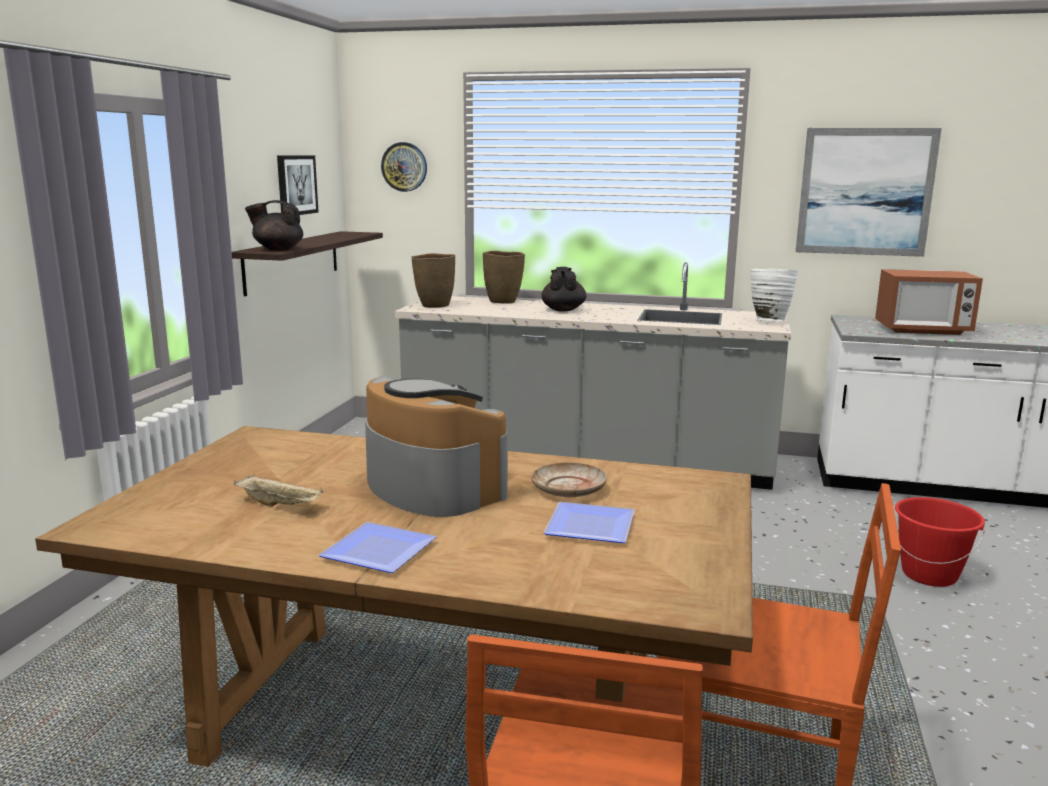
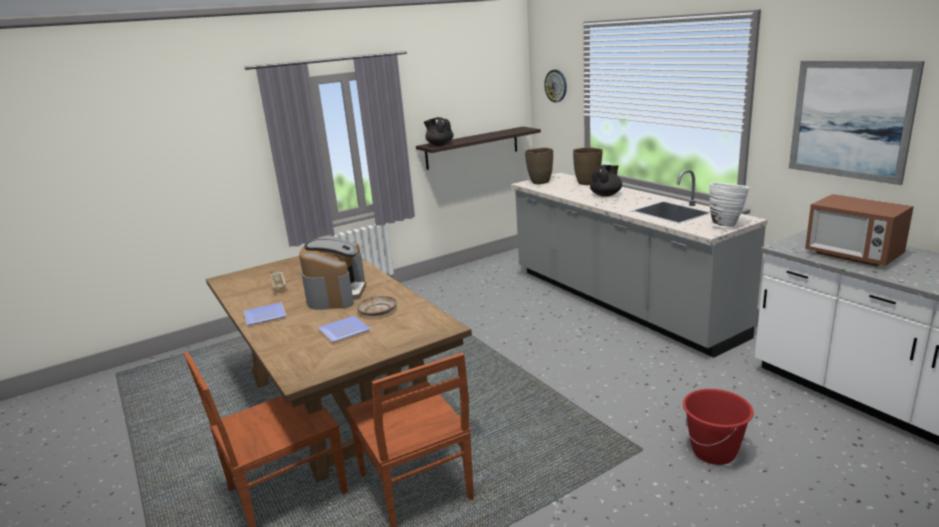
camera: 45 degrees right, 5 degrees up
(296, 185) = (477, 102): picture -> none

